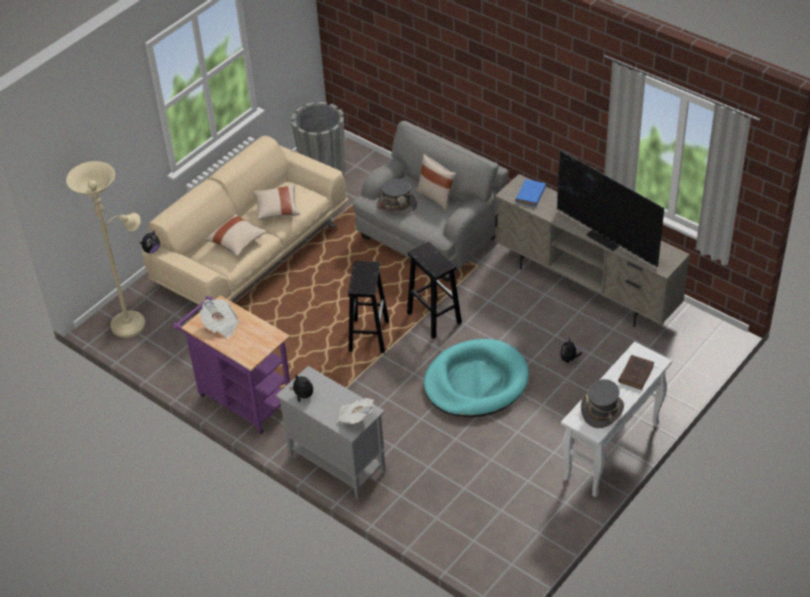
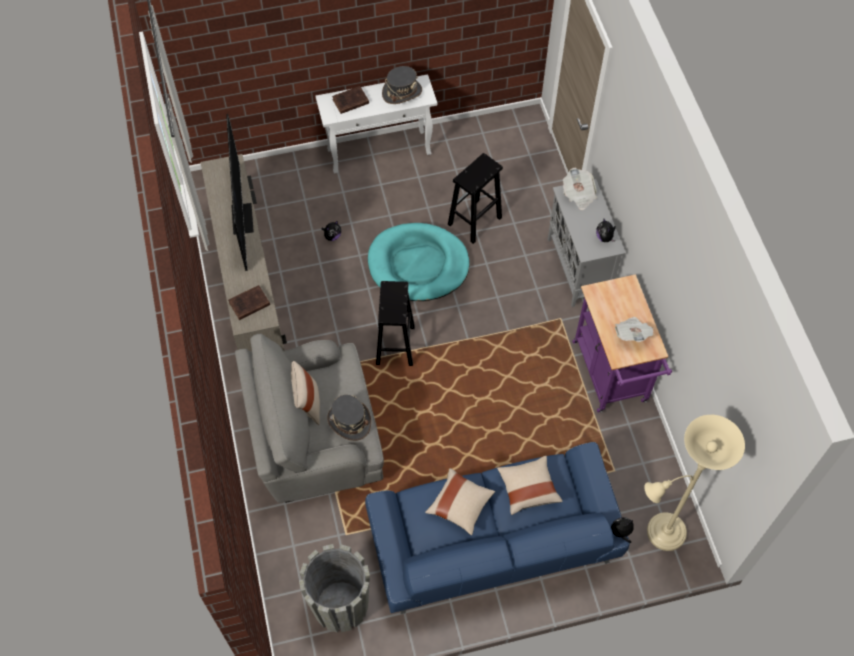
camera: 145 degrees left, 15 degrees up
(251, 252) = (492, 542): beige sofa -> blue sofa
(369, 335) = (462, 366): black stool -> black stool (474, 221)
(531, 194) = (248, 304): blue book -> brown book

